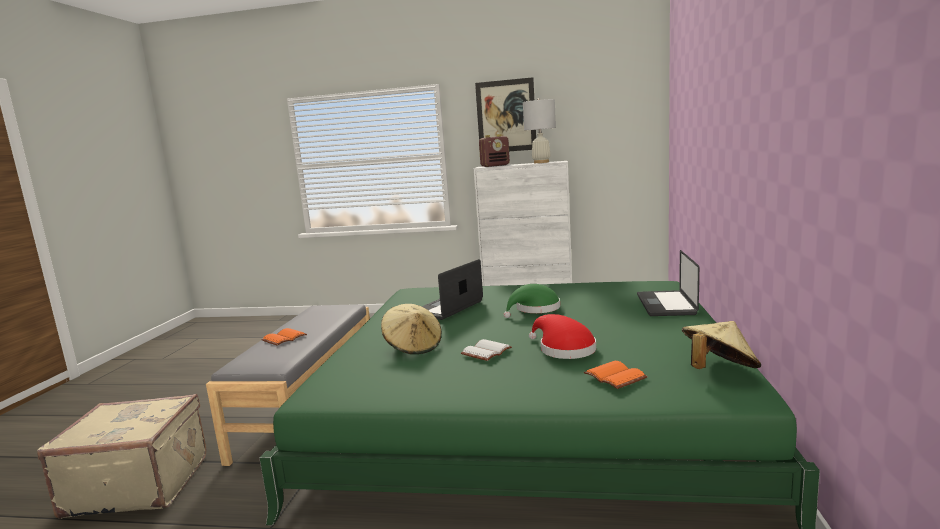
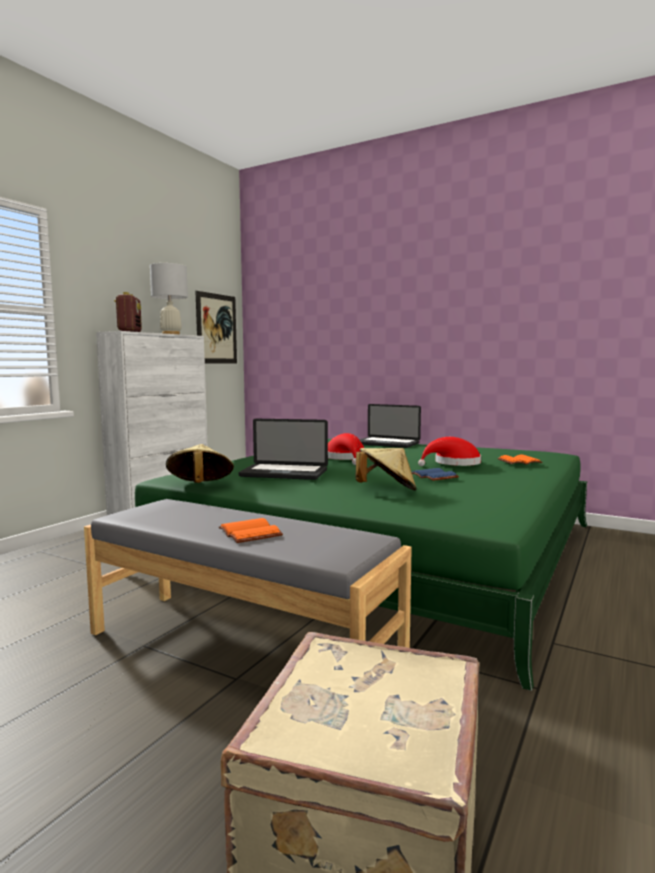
camera: 70 degrees left, 5 degrees down
(447, 308) = (284, 473): laptop -> laptop turned 45 degrees counterclockwise
(487, 352) = (435, 476): white book -> blue book
(506, 116) = (124, 275): picture -> picture (216, 329)
(535, 309) = (346, 458): green hat -> red hat
(718, 370) = (524, 451): beige hat -> beige hat (200, 486)

